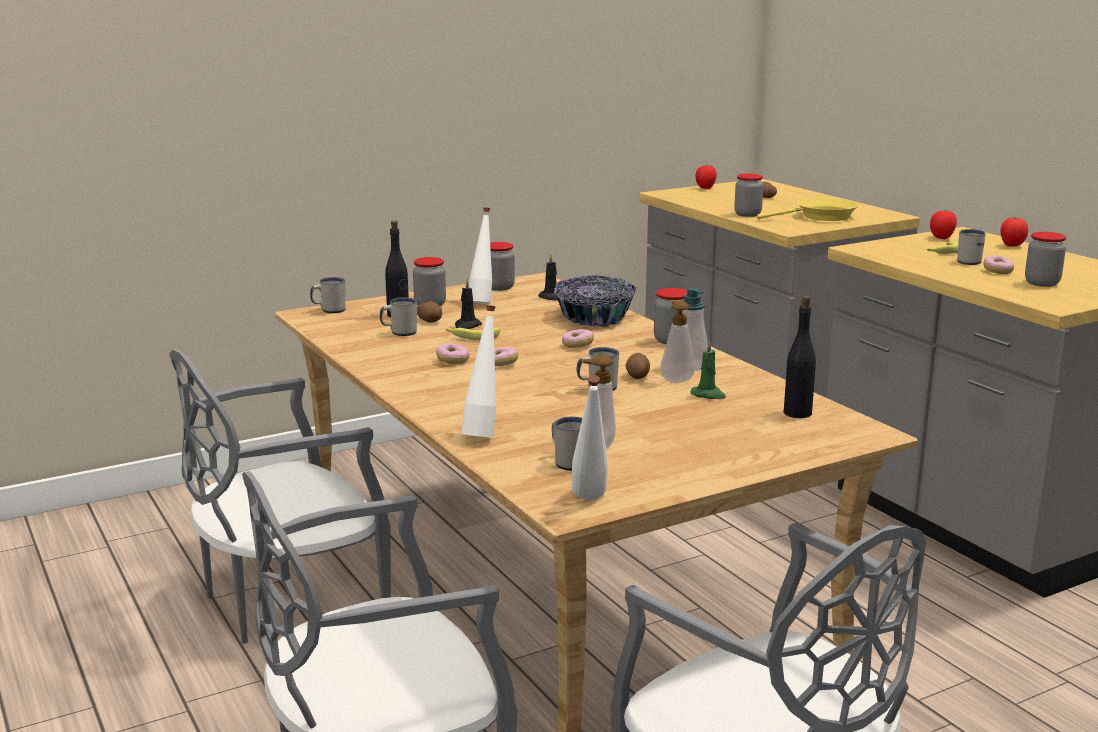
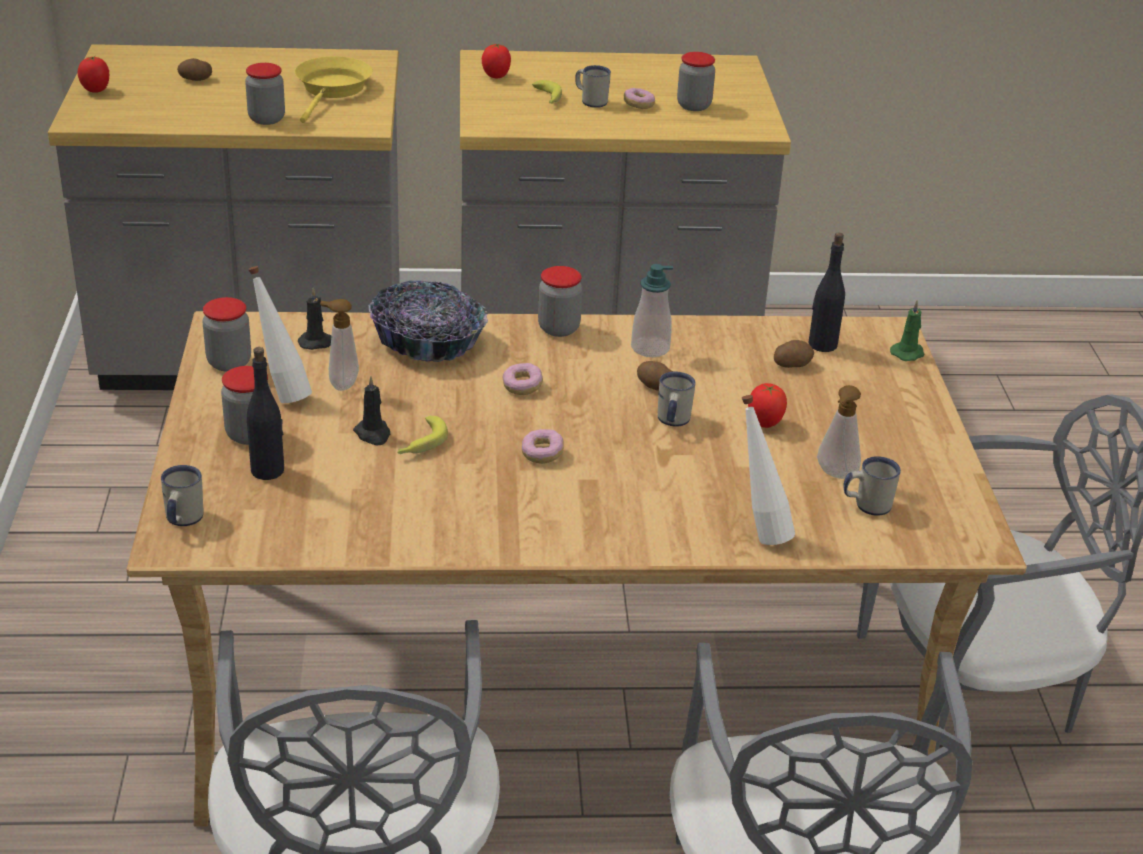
camera: 65 degrees left, 15 degrees up
(399, 333) = (350, 491): white mug -> none
(430, 321) = (321, 454): potato -> potato (791, 364)
(452, 361) = (501, 483): donut -> none
(590, 502) = (968, 525): white bottle -> none
(676, 379) = (684, 369): soap dispenser -> soap dispenser (341, 384)
(708, 395) = (741, 369): green candle -> green candle (908, 353)
(1011, 246) = (561, 63): tomato -> tomato (764, 424)

